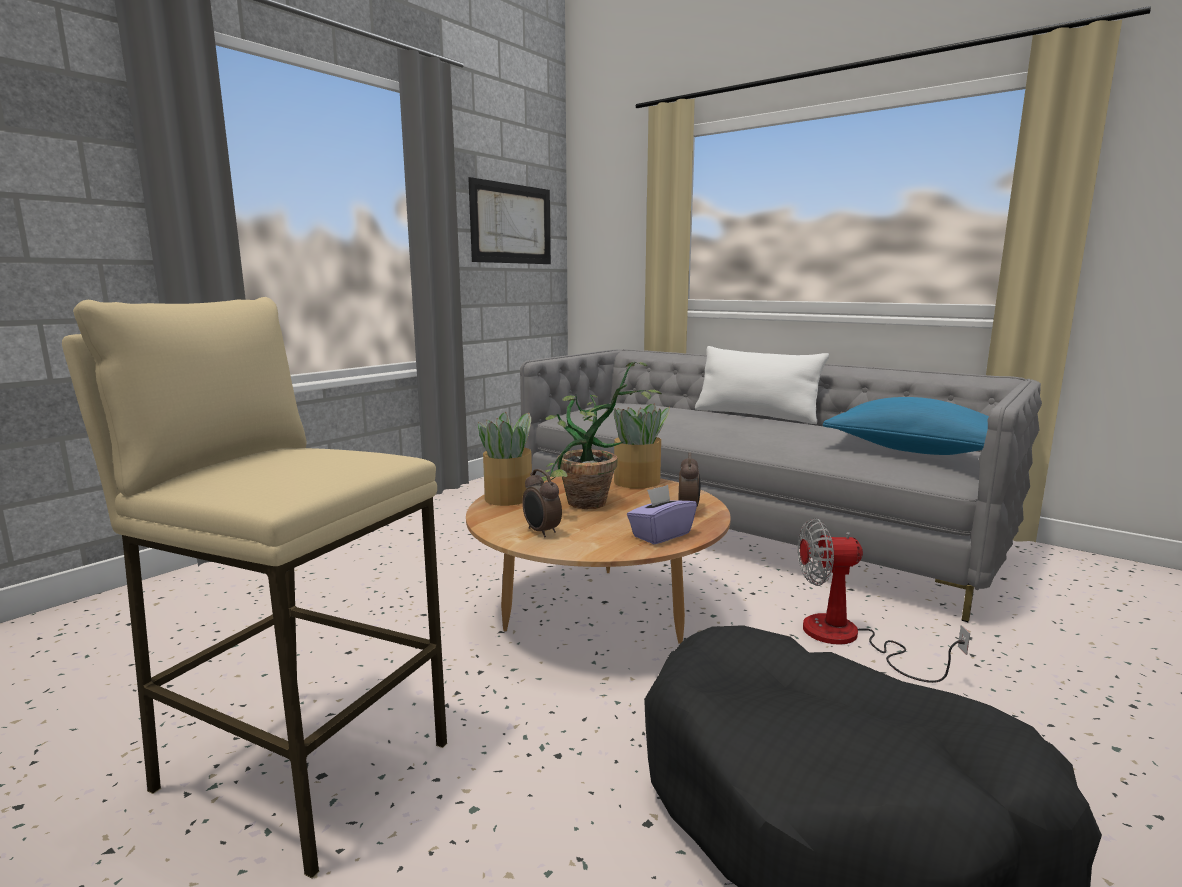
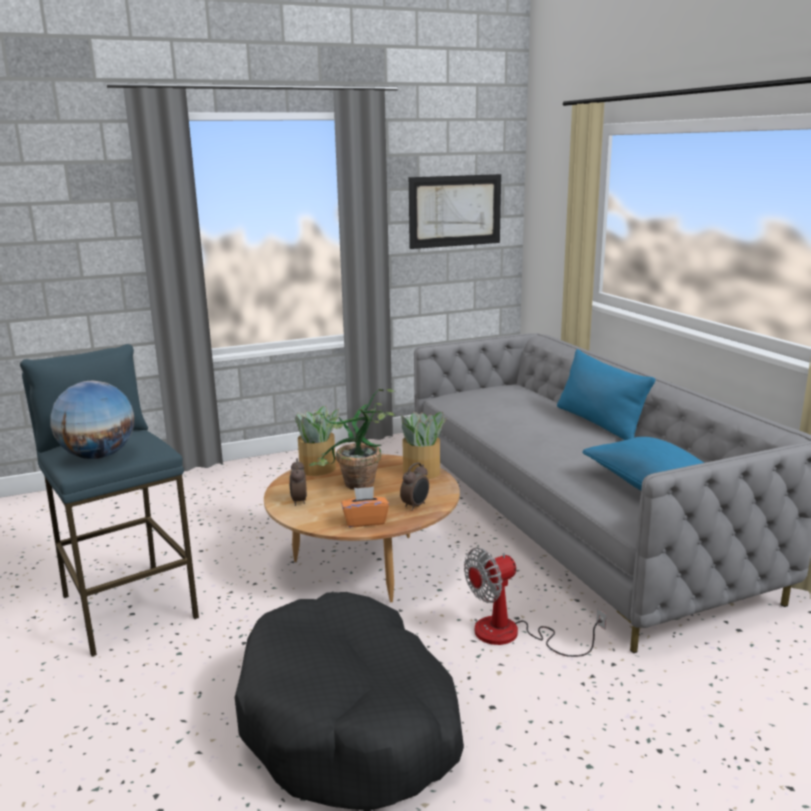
camera: 30 degrees right, 5 degrees up
(295, 475) = (98, 456): none -> globe
(302, 766) = (128, 606): beige stool -> blue stool
(660, 535) = (365, 521): purple tissue box -> orange tissue box
(755, 415) = (598, 423): white pillow -> blue pillow
(848, 639) = (512, 635): fan -> fan turned 60 degrees counterclockwise

